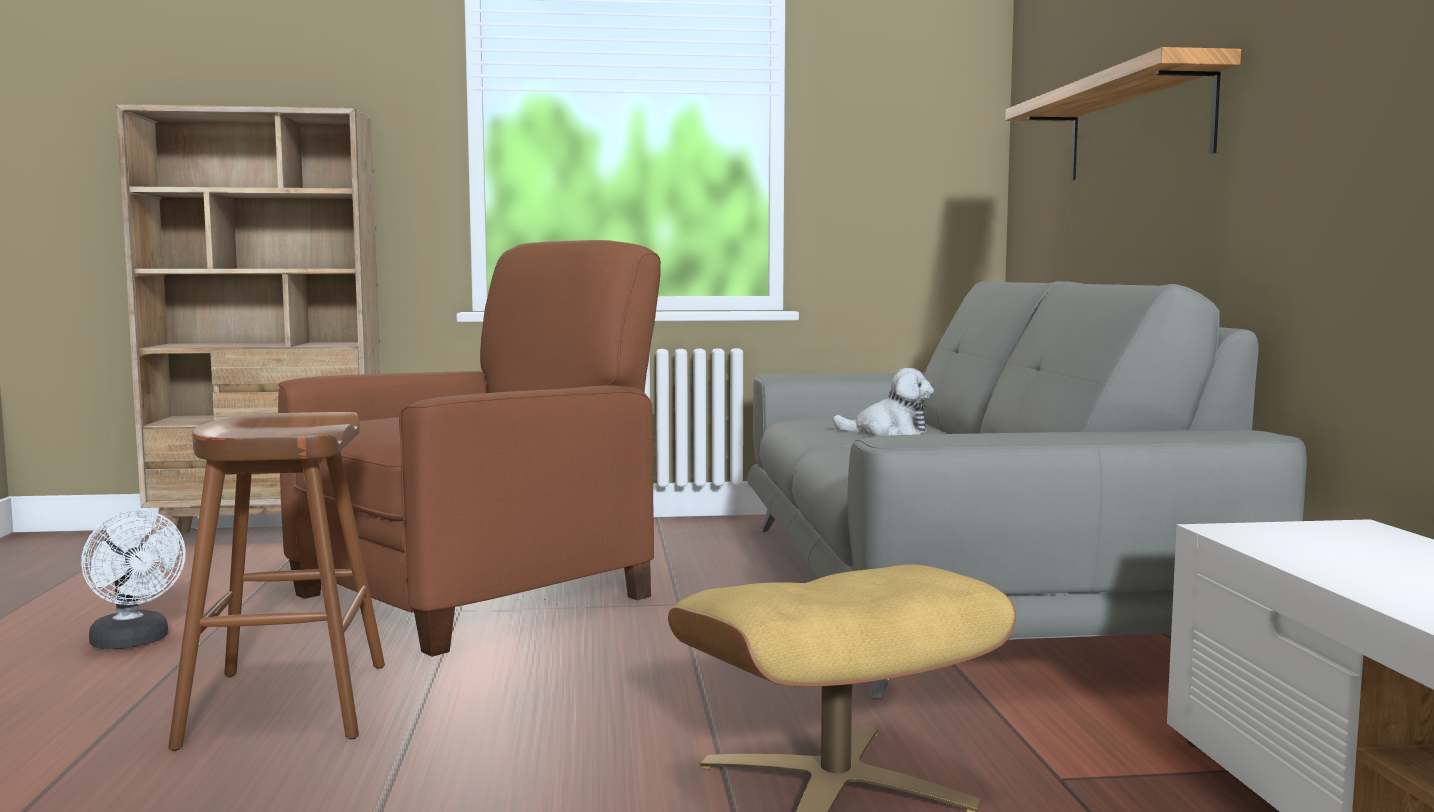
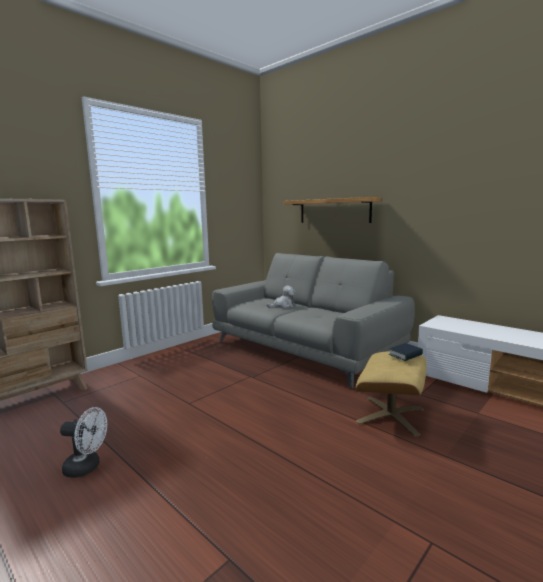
camera: 40 degrees left, 5 degrees up
(287, 704) = (213, 461): brown stool -> none
(477, 595) = (182, 395): brown armchair -> none
(916, 576) = (405, 355): none -> book

